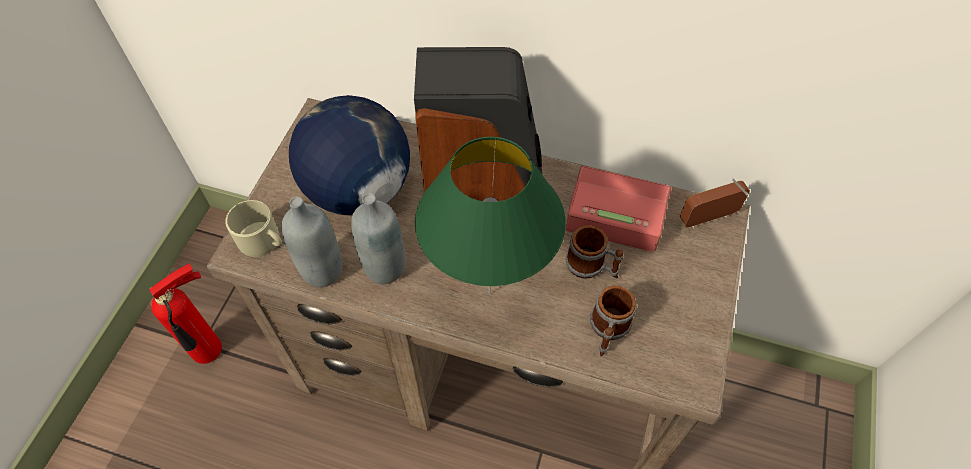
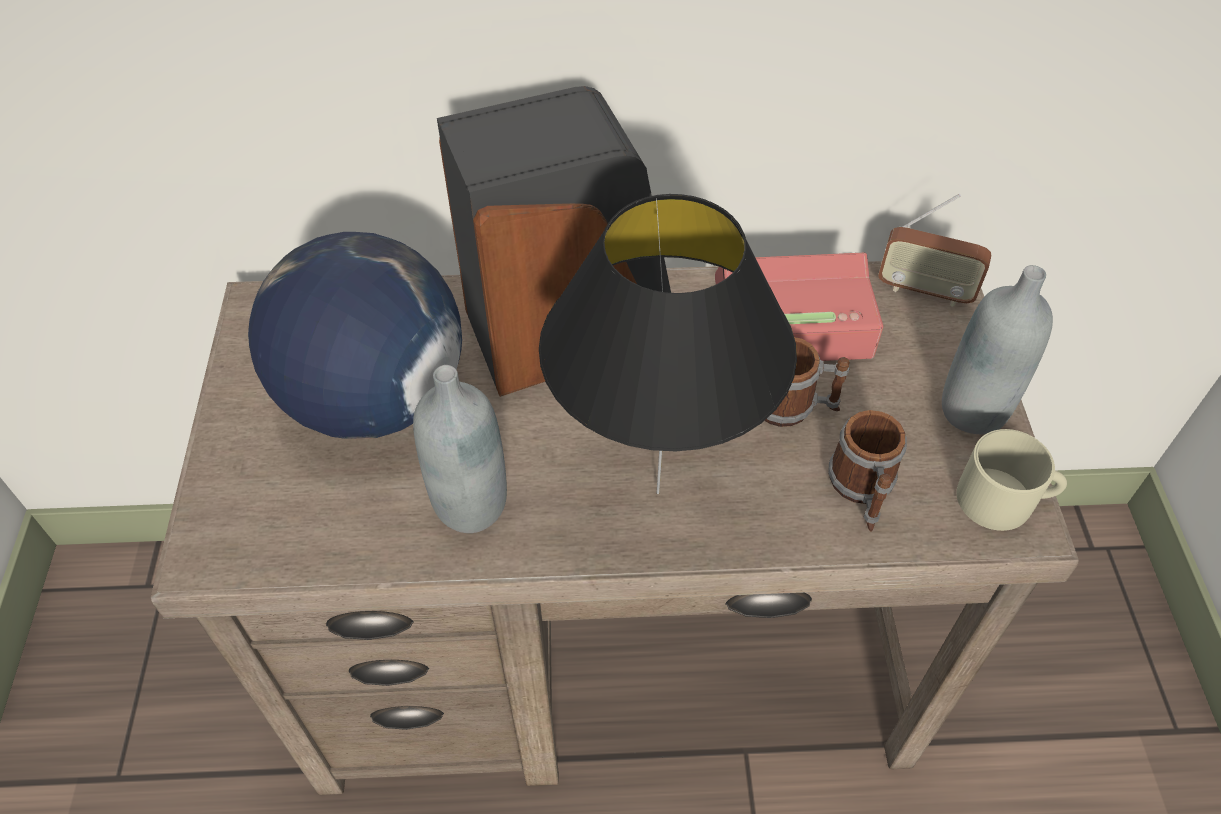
camera: 20 degrees left, 5 degrees down
(210, 350) = (137, 783): fire extinguisher -> none
(263, 241) = (240, 526): beige mug -> beige mug (1004, 500)
(322, 270) = (365, 542): grey bottle -> grey bottle (973, 410)
(490, 293) = (658, 492): green table lamp -> black table lamp
(708, 218) = (924, 291): radio -> radio turned 120 degrees counterclockwise

